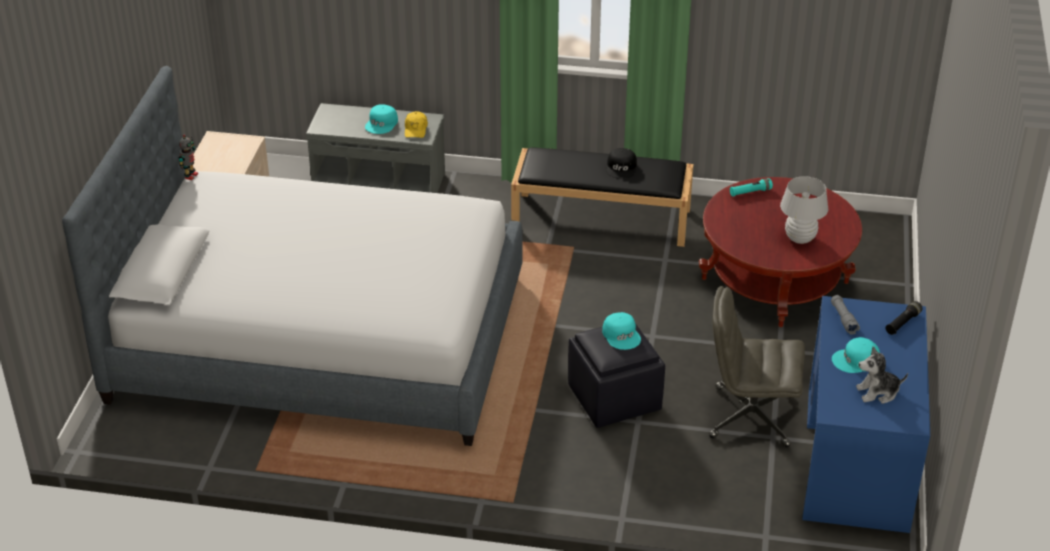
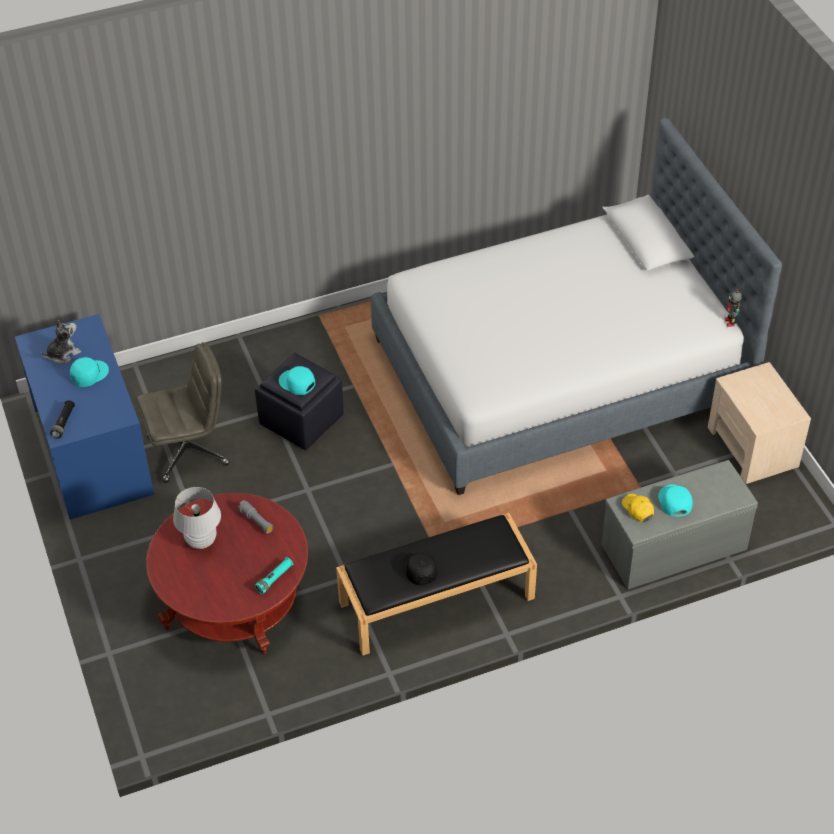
camera: 150 degrees right, 10 degrees up
(843, 319) = (112, 406): grey flashlight -> grey flashlight (256, 521)

